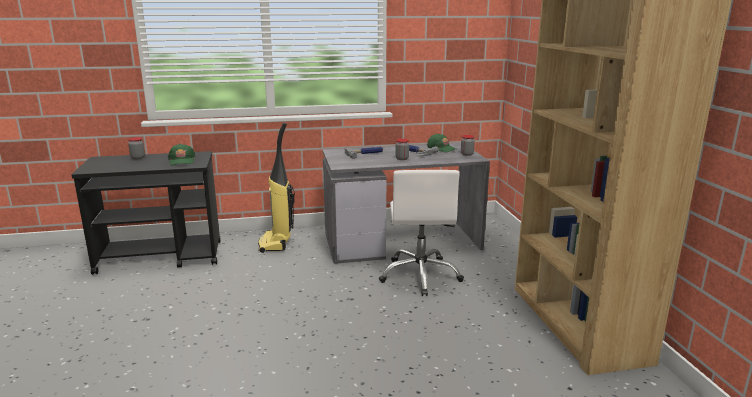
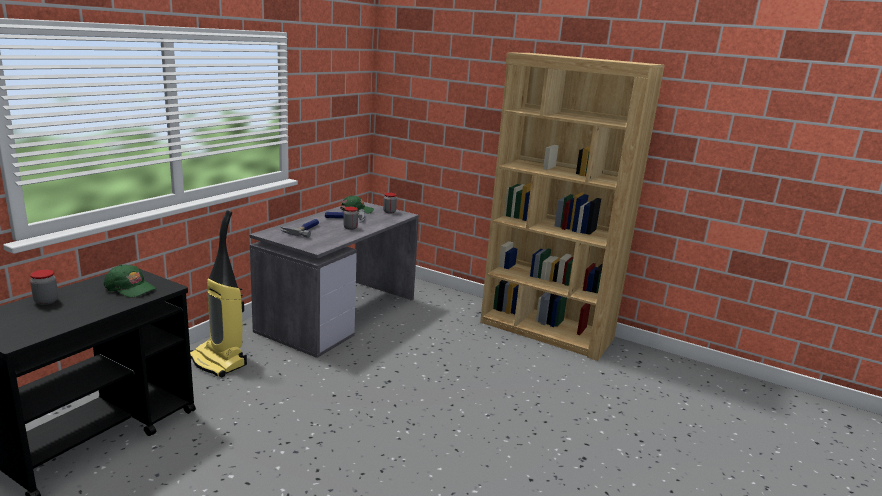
camera: 50 degrees left, 0 degrees up
(420, 275) = (405, 338): white office chair -> none

